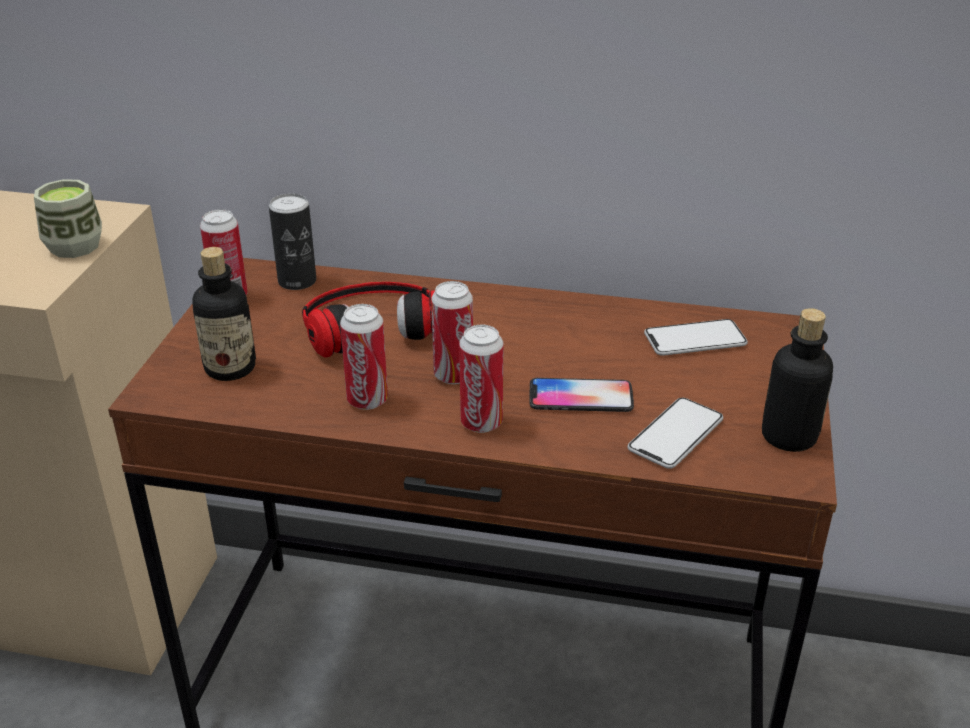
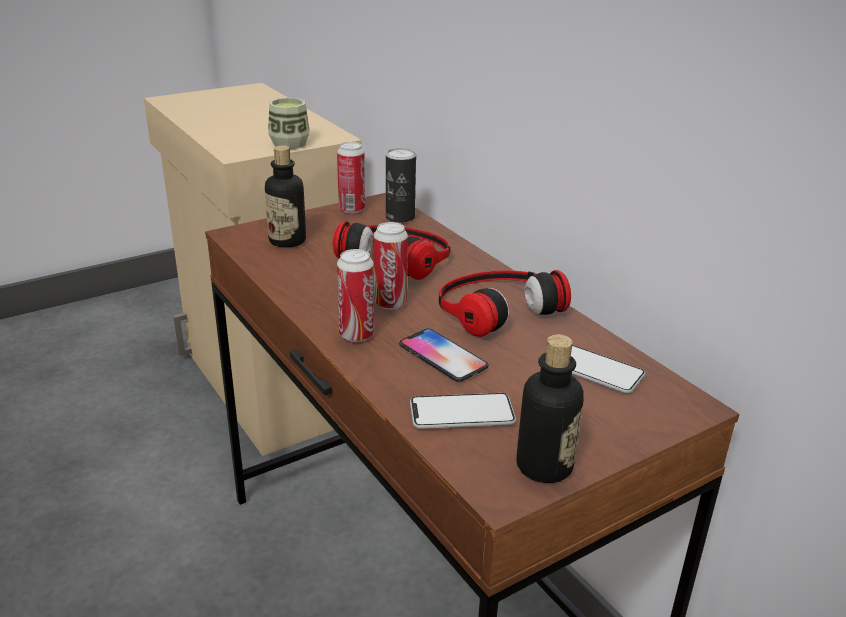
camera: 45 degrees right, 5 degrees down
(367, 400) = (320, 290): can -> none
(540, 326) = (495, 306): none -> headphones

